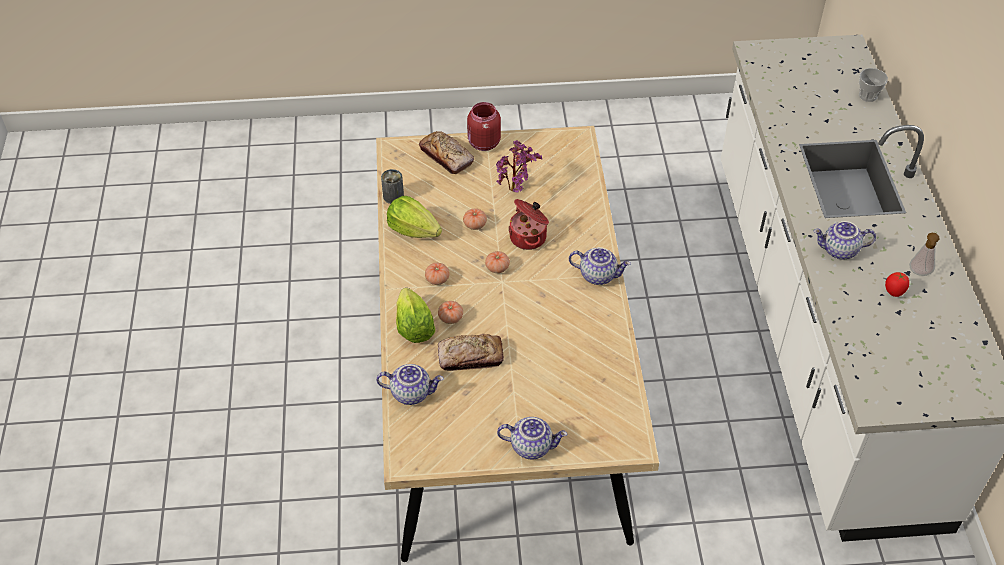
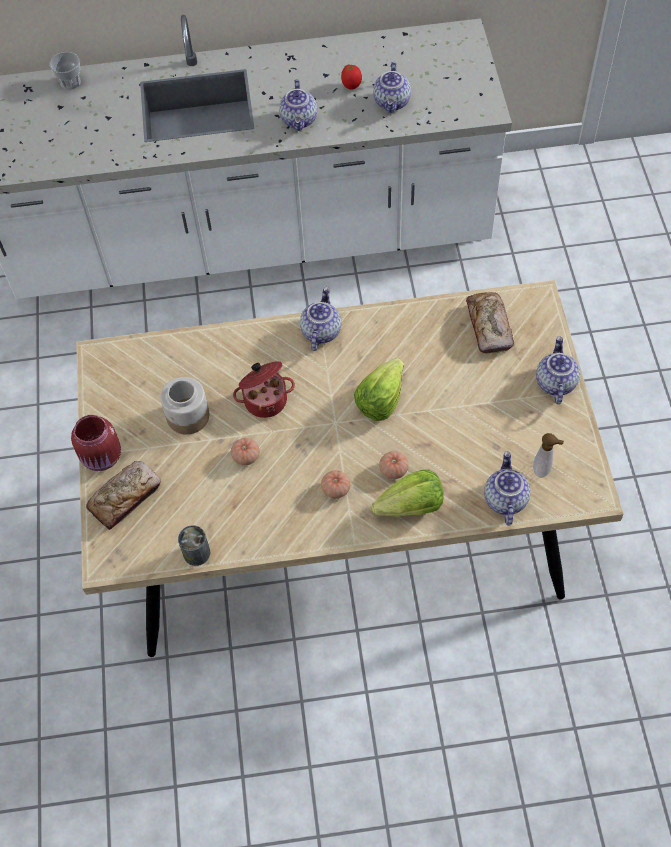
camera: 90 degrees left, 10 degrees up
(413, 230) = (256, 523): lettuce -> lettuce (380, 400)
(470, 357) = (448, 445): bread -> bread (488, 327)
(497, 268) = (314, 428): tomato -> none
(516, 190) = (188, 417): potted plant -> jar
(874, 325) = (392, 102): none -> teapot
(919, 273) = (326, 67): soap dispenser -> soap dispenser (543, 469)

